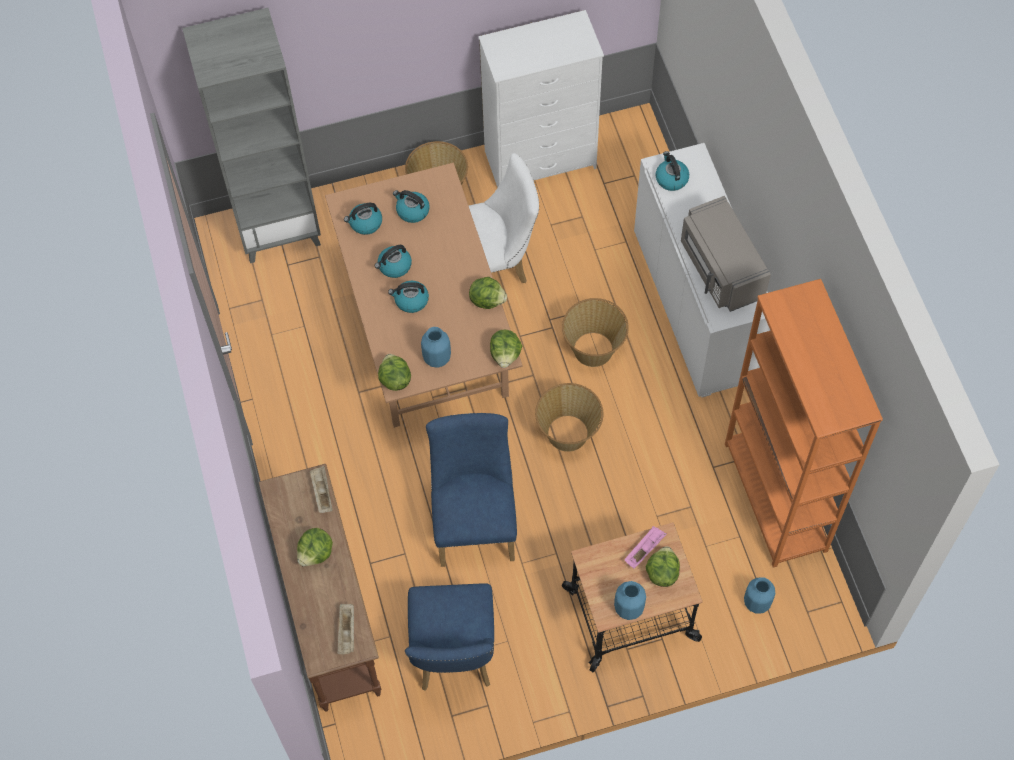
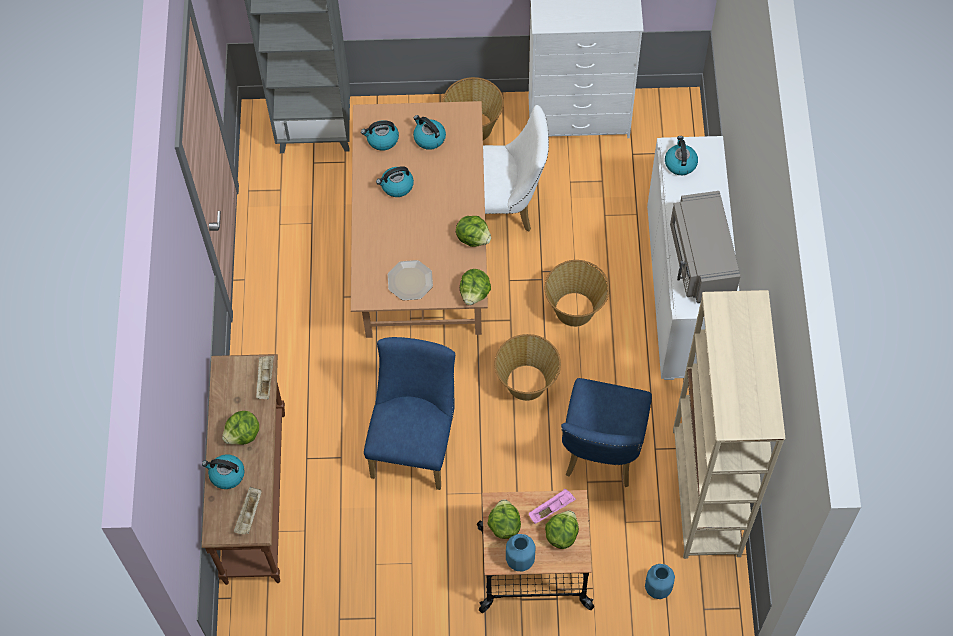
camera: 15 degrees right, 0 degrees up
(395, 379) = (365, 292): lettuce -> lettuce (504, 525)
(411, 300) = (402, 222): kettle -> kettle (226, 475)
(436, 357) = (410, 280): blue vase -> plate
(453, 657) = (357, 565): blue chair -> blue chair (601, 454)
(775, 497) = (706, 492): orange bookcase -> beige bookcase

